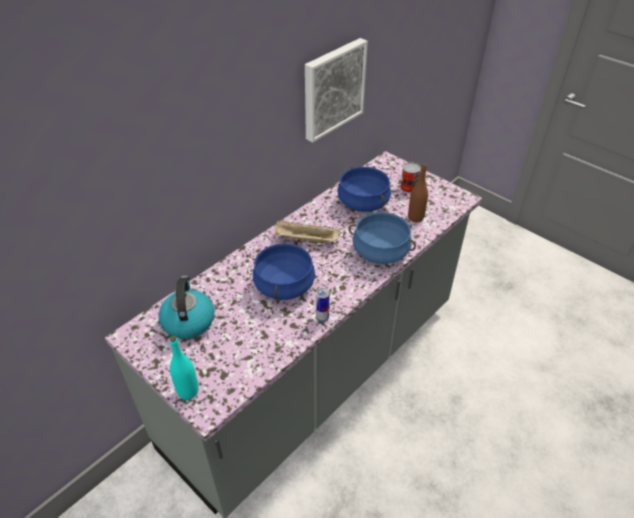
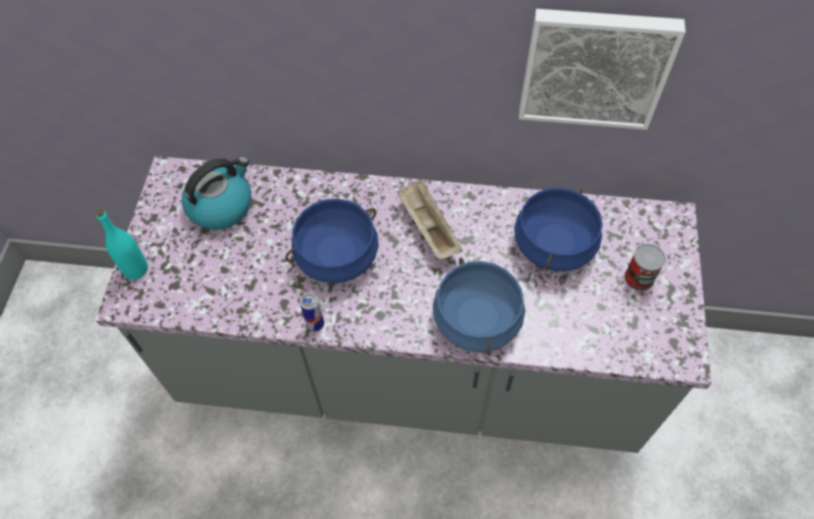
camera: 55 degrees right, 15 degrees up
(415, 217) = (581, 322): brown bottle -> none

